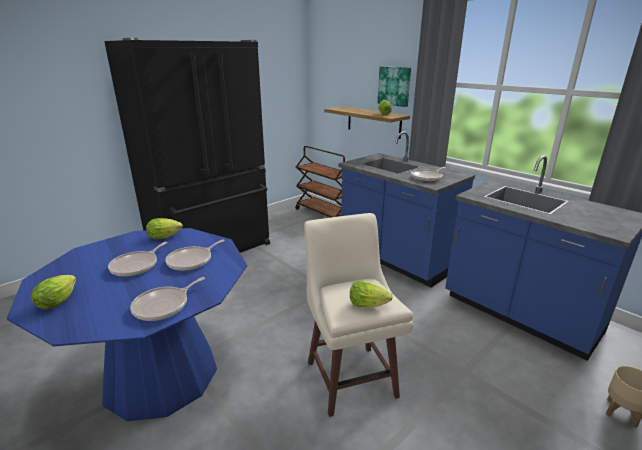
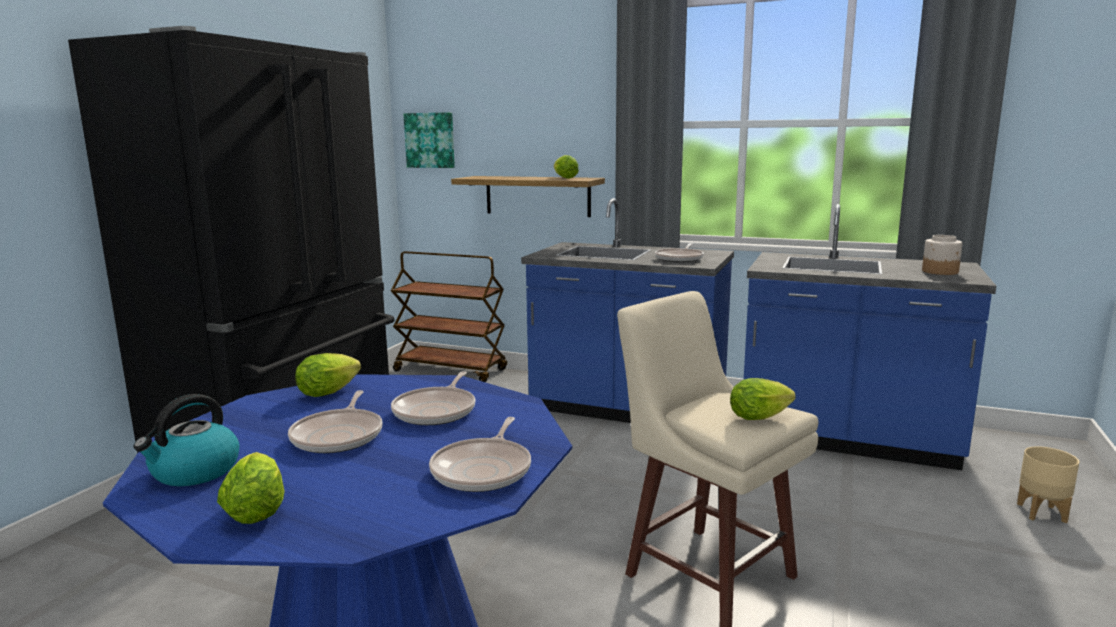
camera: 25 degrees left, 10 degrees down
(65, 272) = (194, 472): none -> kettle
(394, 86) = (572, 135): picture -> picture (430, 140)
(602, 220) = (940, 272): none -> jar

